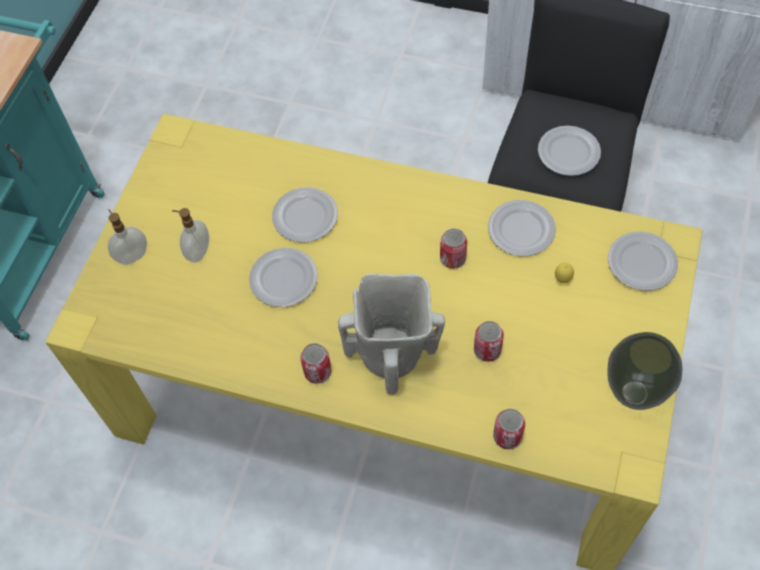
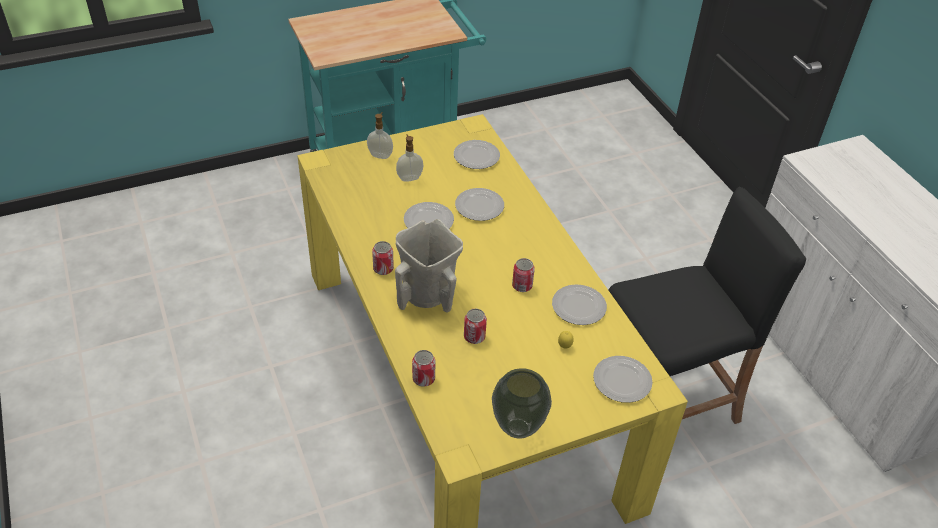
camera: 45 degrees right, 15 degrees down
(568, 153) = (673, 308): plate -> plate (476, 157)

